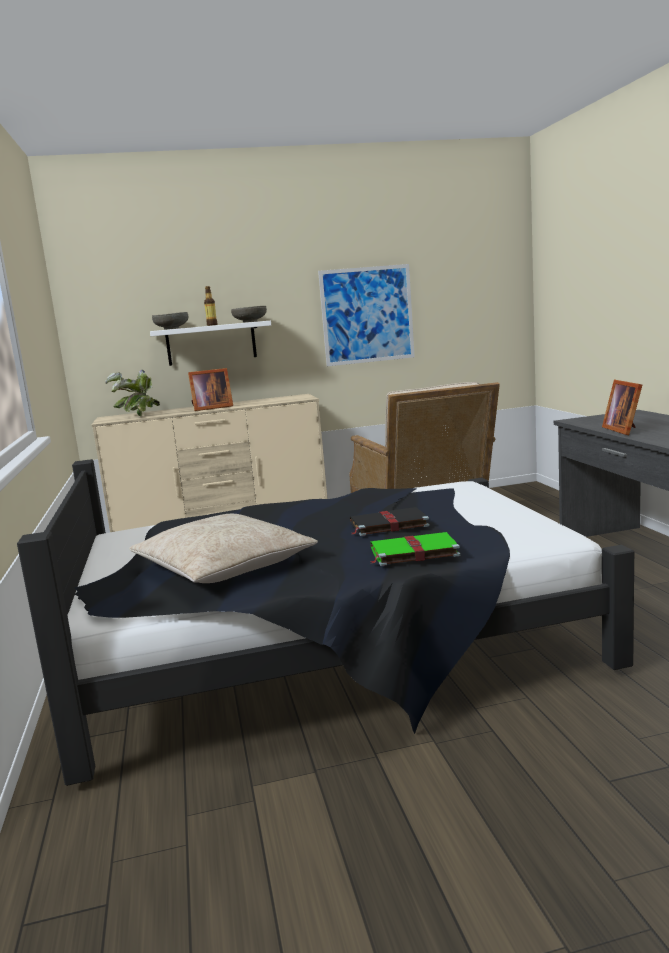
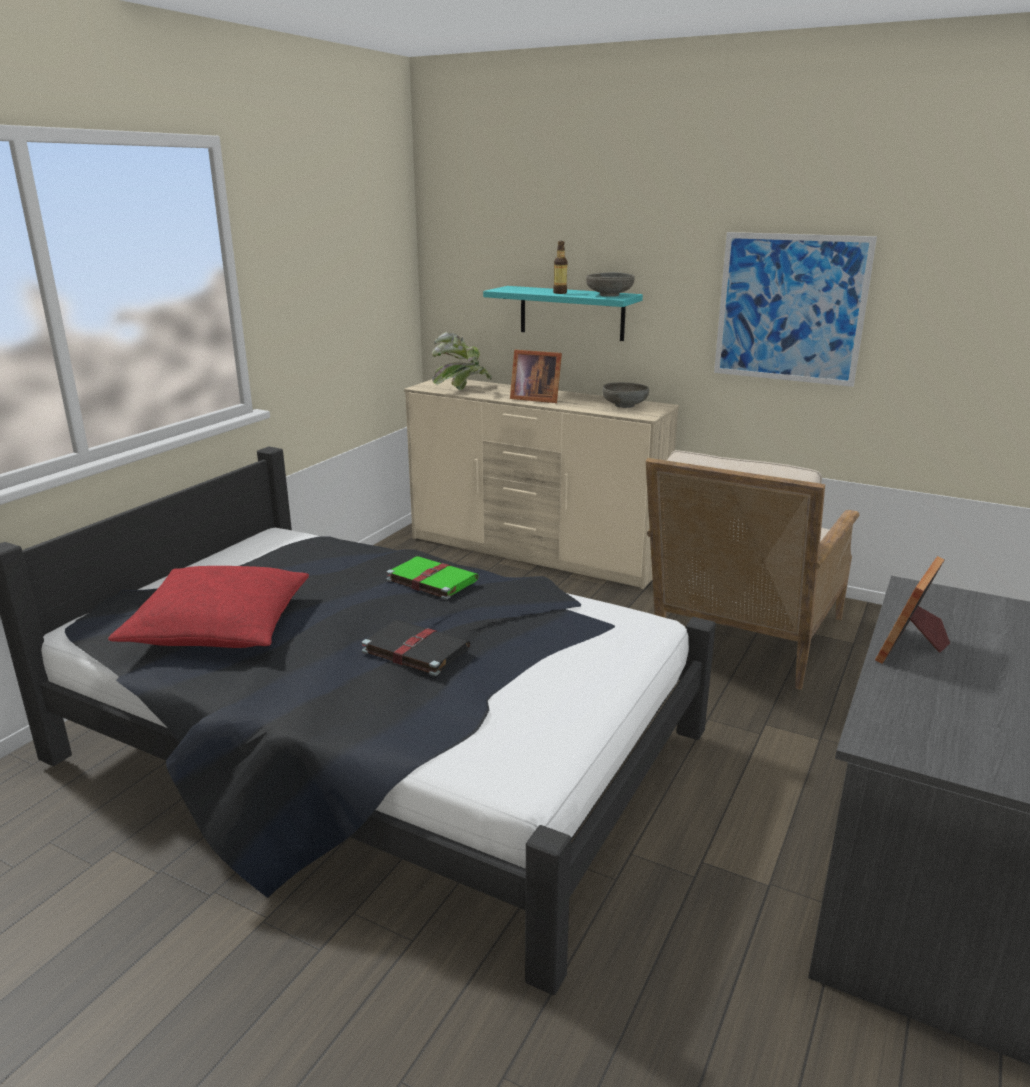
camera: 40 degrees right, 10 degrees up
(171, 329) = (518, 289): grey bowl -> grey bowl (624, 405)
(211, 343) = (571, 313): white shelf -> turquoise shelf
(224, 566) = (220, 625): beige pillow -> red pillow
(412, 552) = (338, 705): green book -> green book (430, 580)

